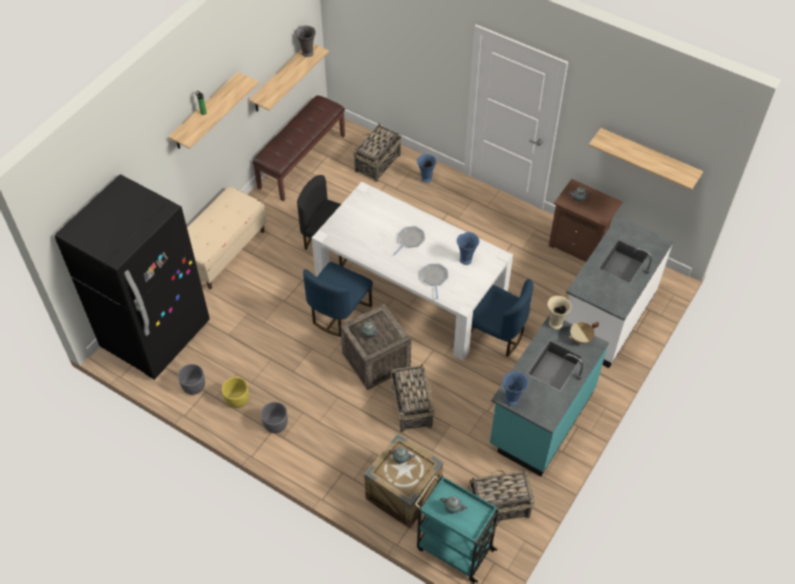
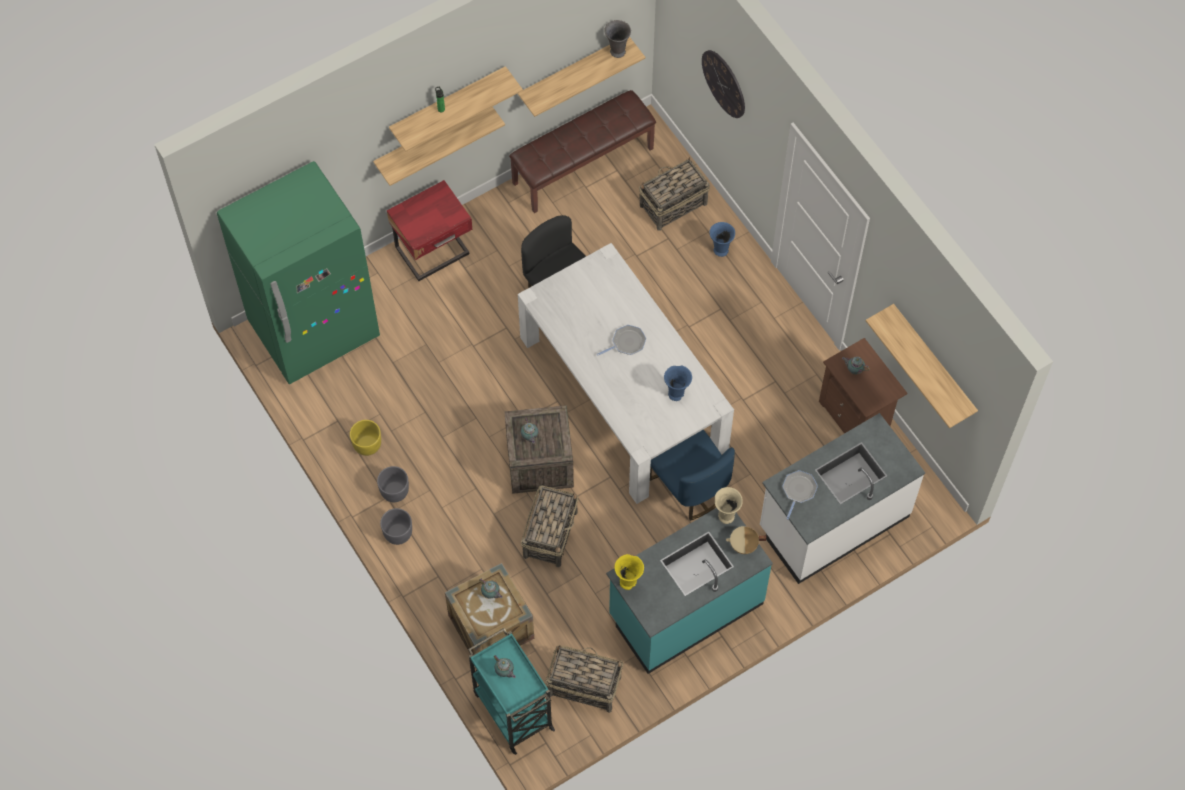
camera: 25 degrees right, 10 degrees up
(156, 335) = (314, 330): black fridge -> green fridge
(193, 386) = (328, 409): grey planter -> grey planter (397, 533)
(199, 148) = (432, 138): none -> shelf
(223, 251) = (434, 252): beige bench -> red nightstand
(339, 313) = (527, 387): blue chair -> none
(399, 37) = (724, 83): none -> wall clock
(434, 278) = (628, 402): frying pan -> frying pan (798, 490)
(512, 399) = (628, 582): blue vase -> yellow vase

